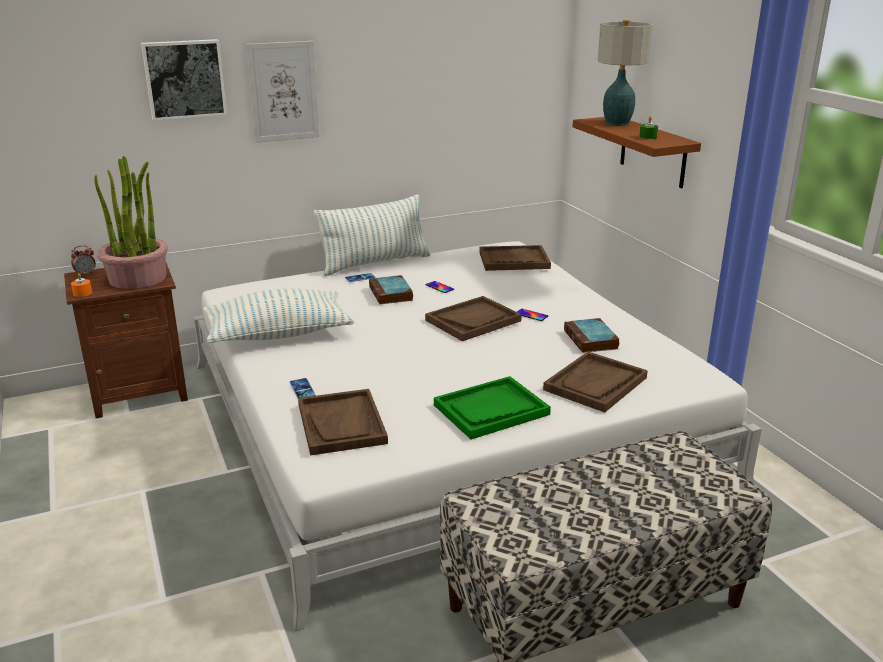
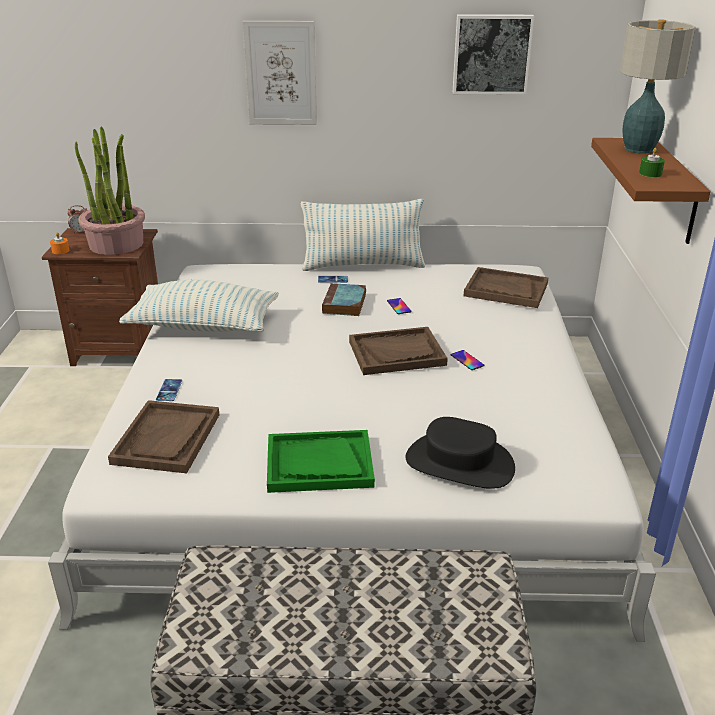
camera: 25 degrees right, 5 degrees up
(184, 79) = (180, 53): picture -> picture (491, 54)
(591, 340) = (506, 407): book -> none
(595, 384) = (459, 463): brown tray -> black hat

